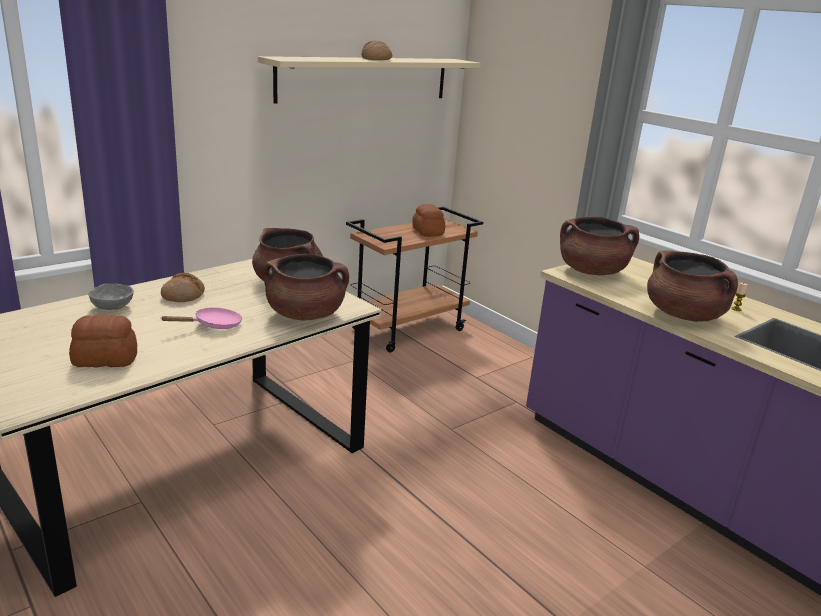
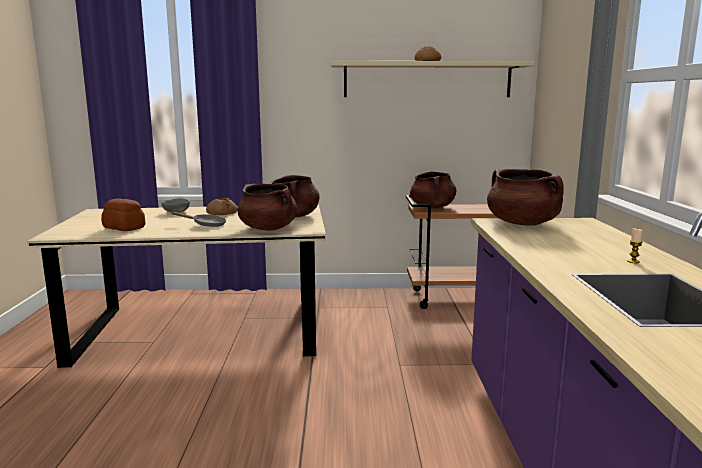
camera: 40 degrees right, 10 degrees down
(213, 325) = (206, 225): pink frying pan -> grey frying pan
(427, 232) = (474, 209): bread -> none
(683, 315) = (548, 255): brown cooking pot -> brown cooking pot (432, 207)

